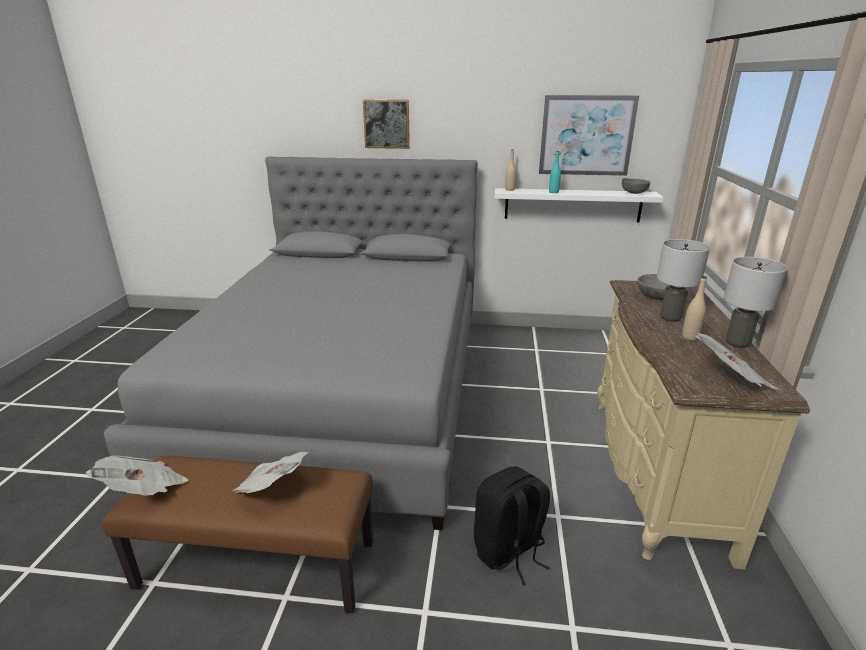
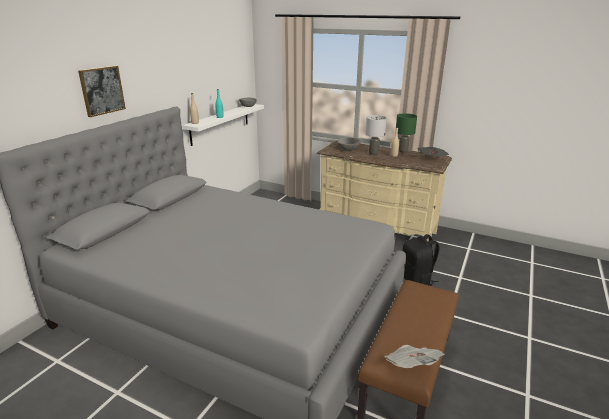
camera: 70 degrees left, 0 degrees up
(273, 487) = (418, 309): newspaper -> none
(586, 136) = (219, 76): picture -> none
(739, 343) = (403, 151): white table lamp -> green table lamp

